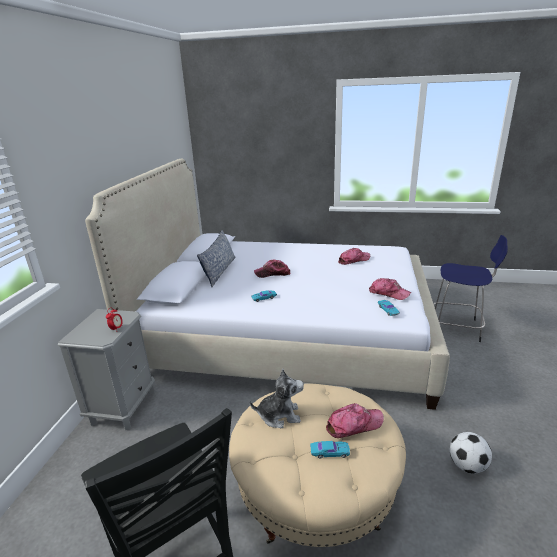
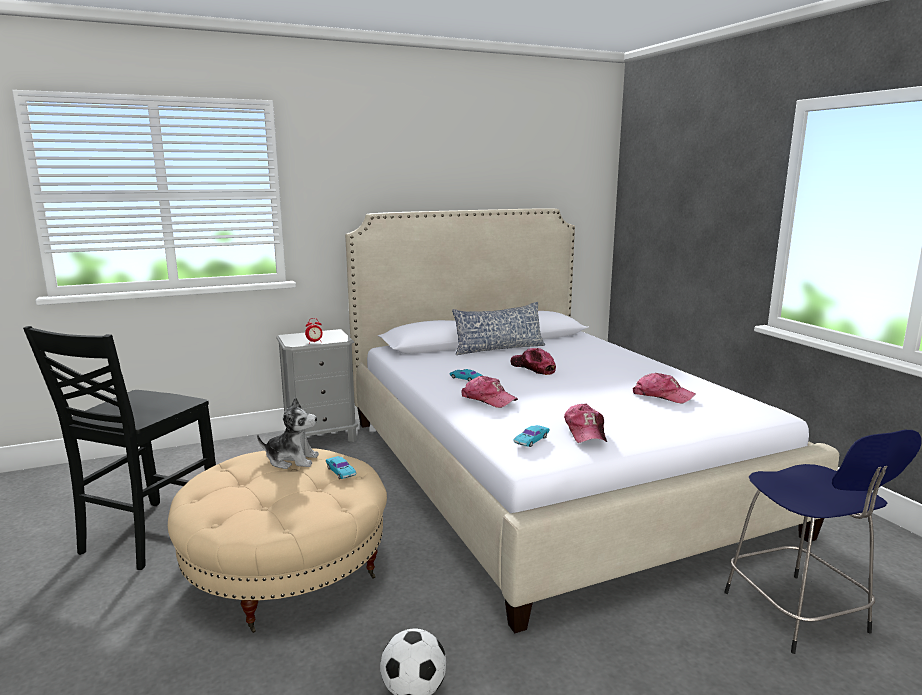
camera: 55 degrees right, 10 degrees down
(279, 415) = (292, 460): plush toy -> plush toy turned 45 degrees counterclockwise
(329, 452) = (250, 495): turquoise toy car -> turquoise toy car (340, 471)
(354, 425) = (303, 498): cap -> cap (488, 399)

